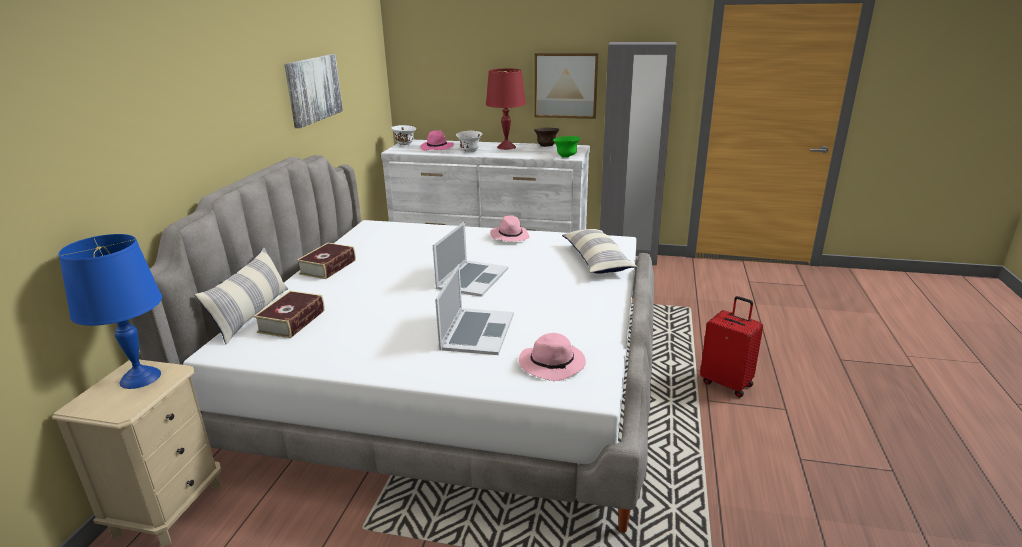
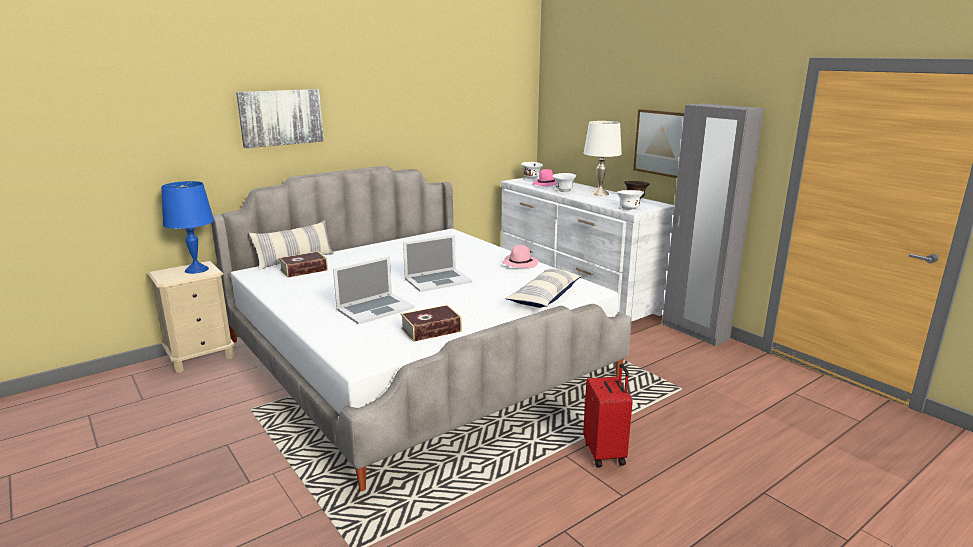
camera: 40 degrees right, 5 degrees down
(313, 89) = (429, 120): picture -> picture (281, 117)
(328, 267) = (376, 249): book -> book (431, 330)
(506, 147) = (599, 193): red table lamp -> white table lamp
(553, 364) = (375, 341): pink hat -> none
(566, 156) = (628, 209): green bowl -> white bowl

